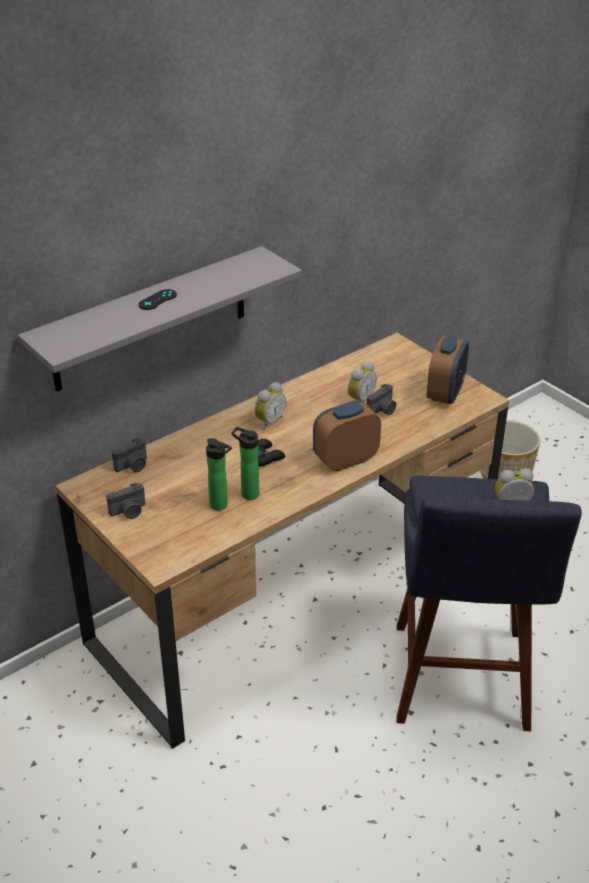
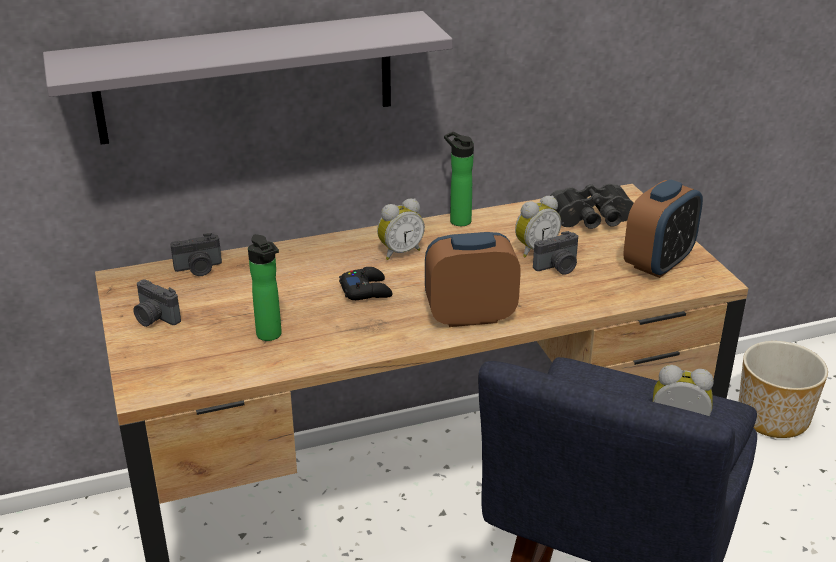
camera: 20 degrees right, 5 degrees down
(129, 512) = (155, 318): camera -> camera turned 45 degrees clockwise
(157, 300) = (240, 42): black game controller -> none
(247, 493) = (314, 329): bottle -> bottle (458, 220)
(386, 368) = (593, 220): none -> black binoculars

